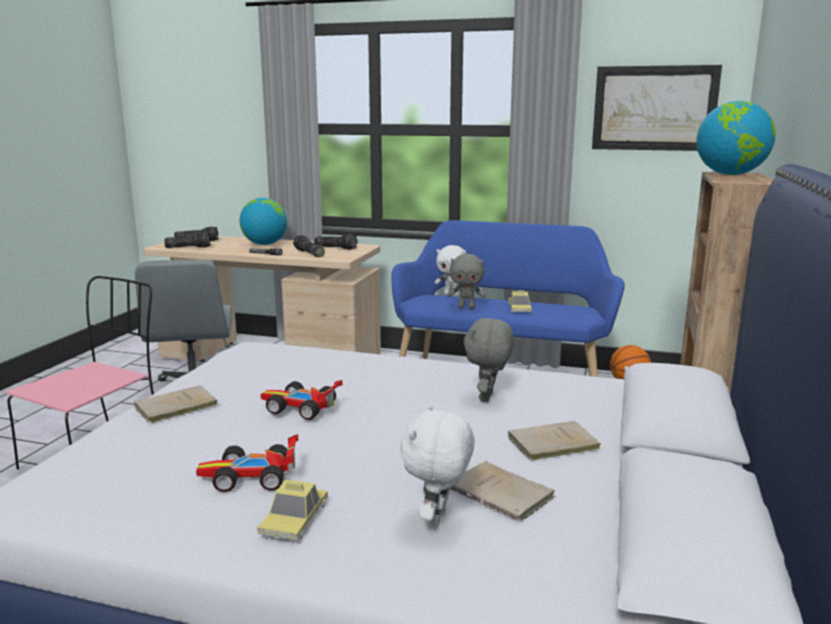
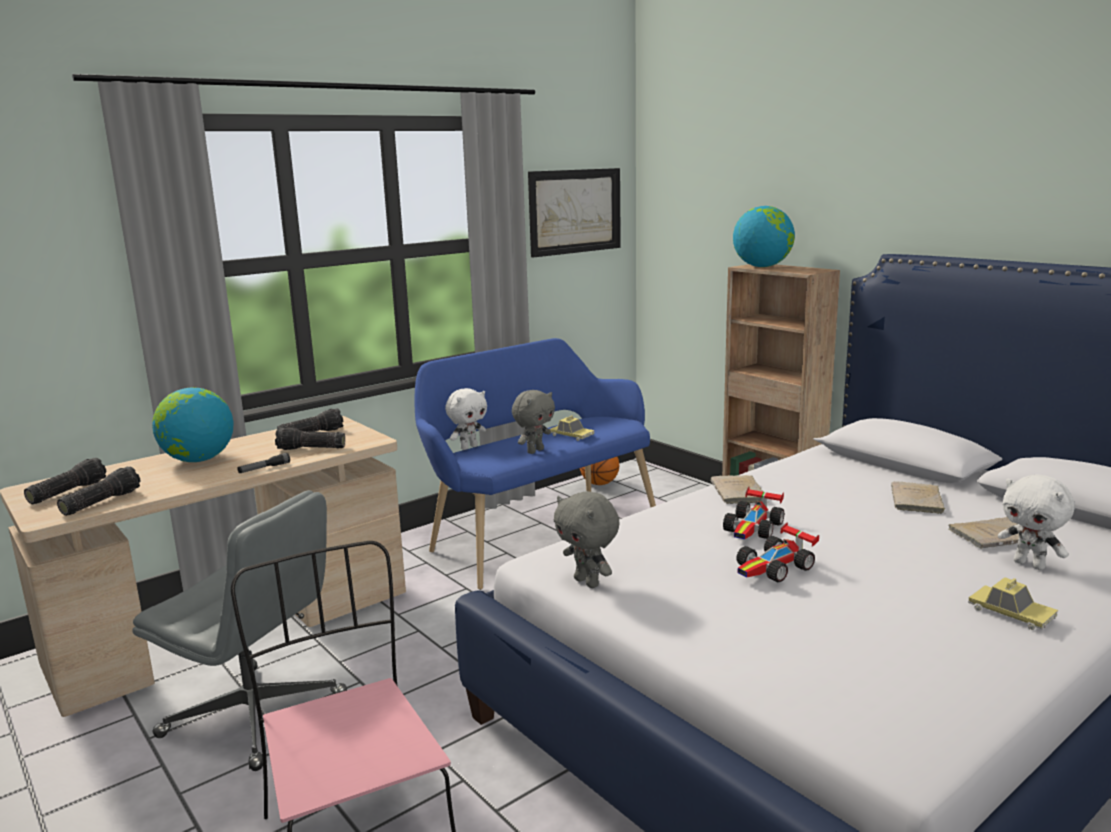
camera: 55 degrees left, 0 degrees up
(173, 407) = (708, 630): beige book -> beige book (739, 493)
(251, 478) = (921, 618): toy car -> toy car (754, 528)
(488, 398) = (809, 497): grey plush toy -> grey plush toy (588, 582)

